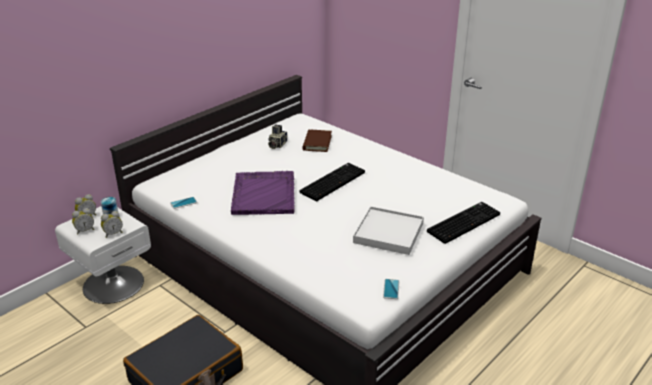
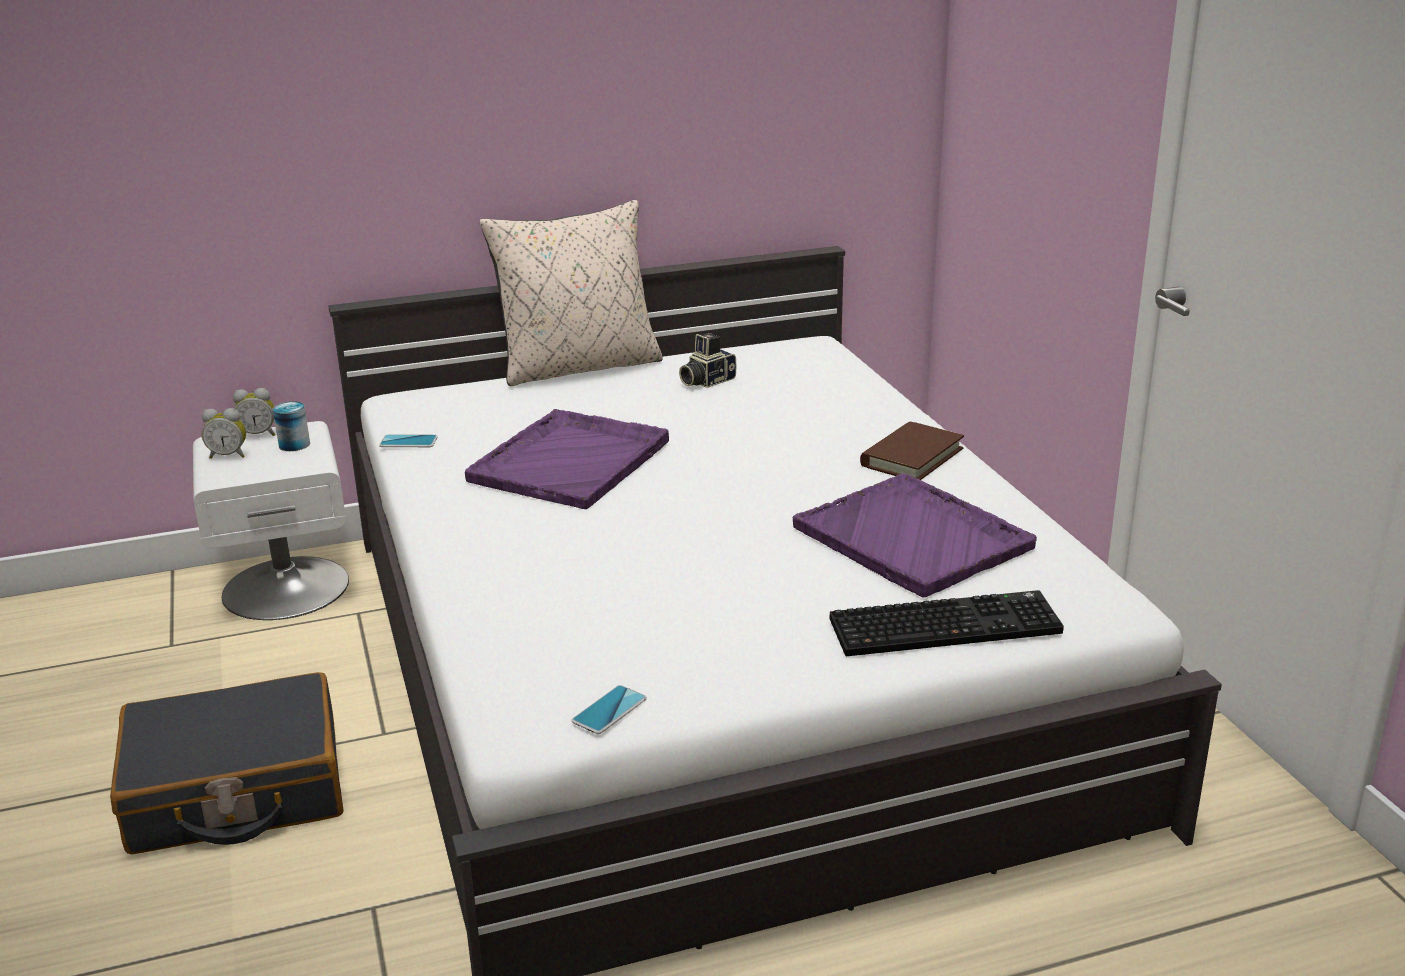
camera: 30 degrees right, 5 degrees down
(113, 233) = (265, 472): alarm clock -> none
(216, 150) = (579, 367): none -> beige pillow
(317, 143) = (794, 394): brown book -> brown book (912, 457)
(332, 182) = (737, 471): keyboard -> none
(388, 233) = (736, 597): white tray -> none
(420, 193) = (913, 539): none -> purple tray

